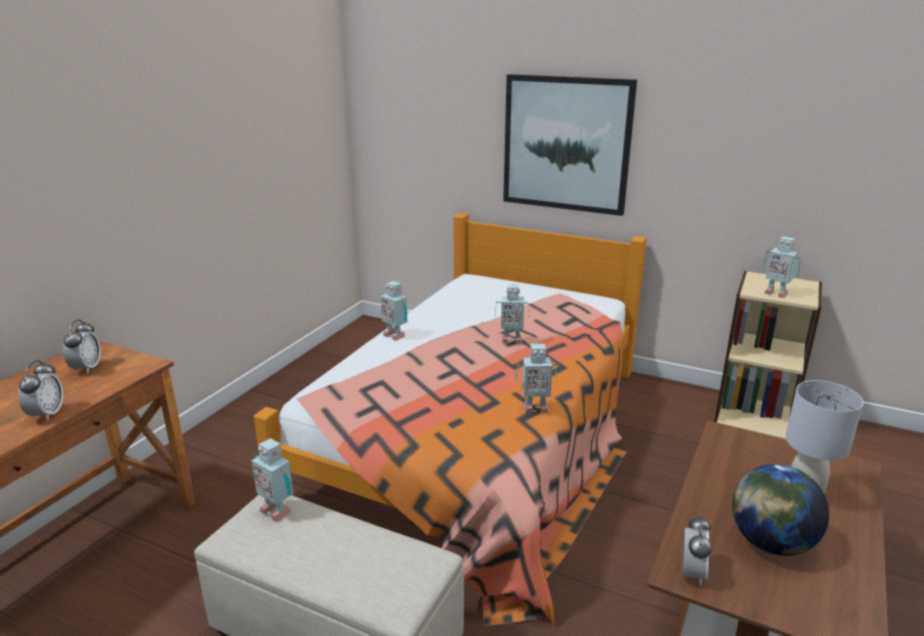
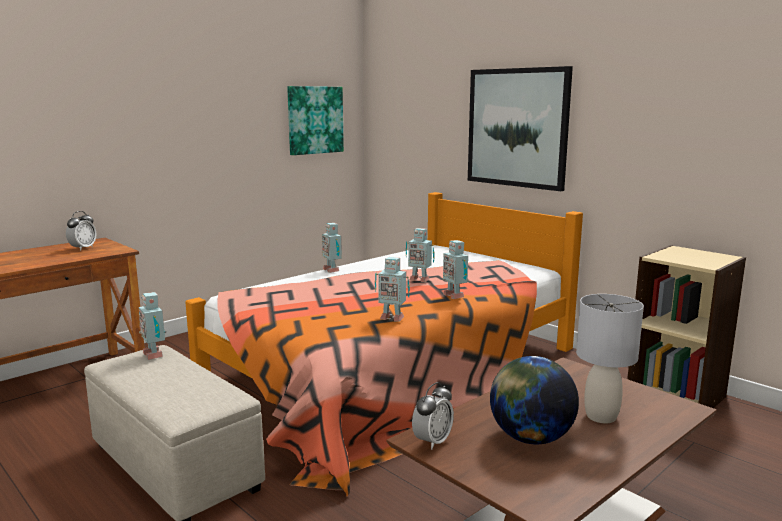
camera: 20 degrees right, 10 degrees down
(47, 414) = (34, 263): alarm clock -> none
(304, 134) = (315, 120): none -> picture
(775, 293) = (681, 259): toy robot -> toy robot (454, 295)

